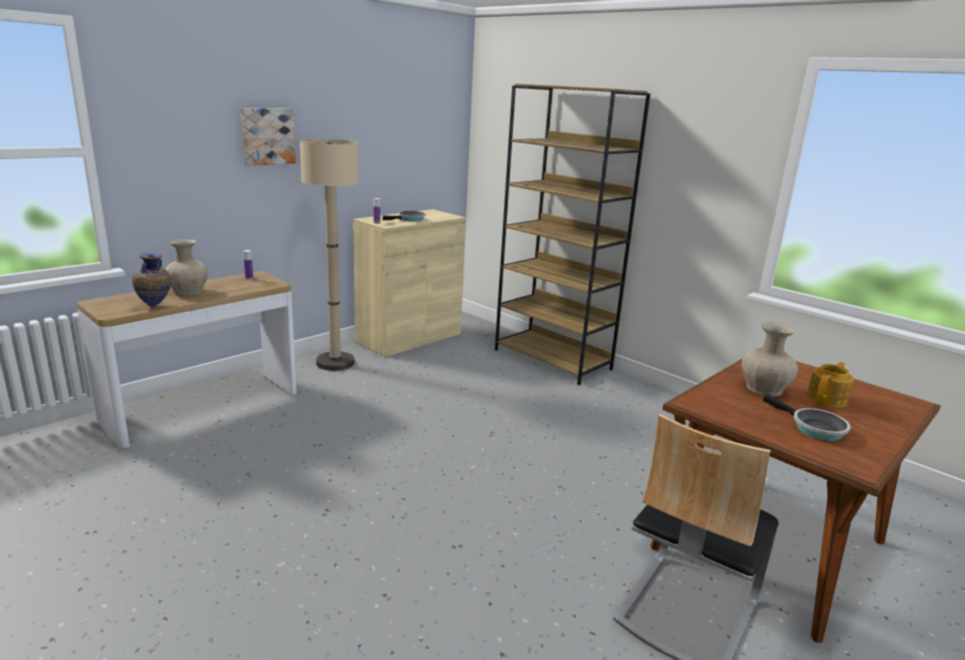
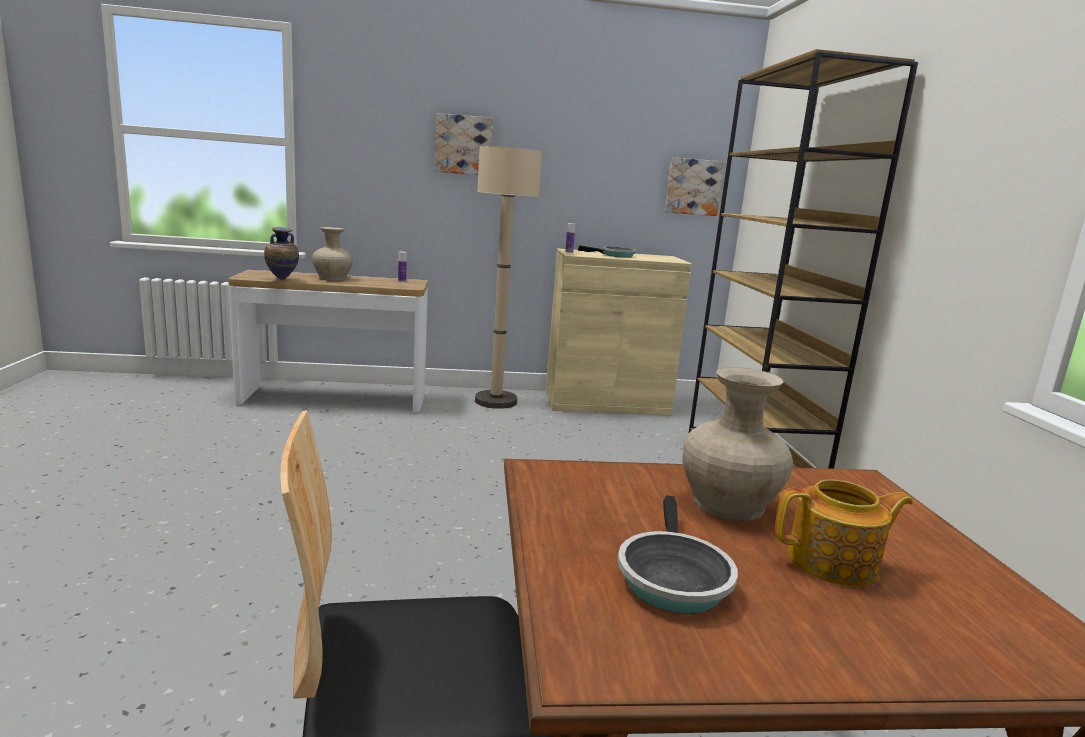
camera: 40 degrees right, 5 degrees down
(439, 152) = (693, 187): none -> picture

